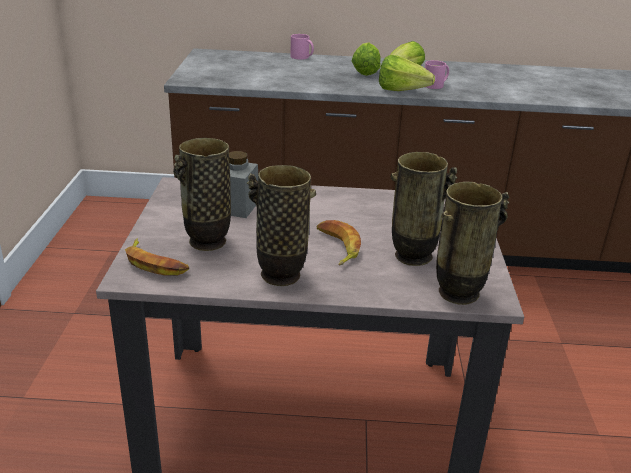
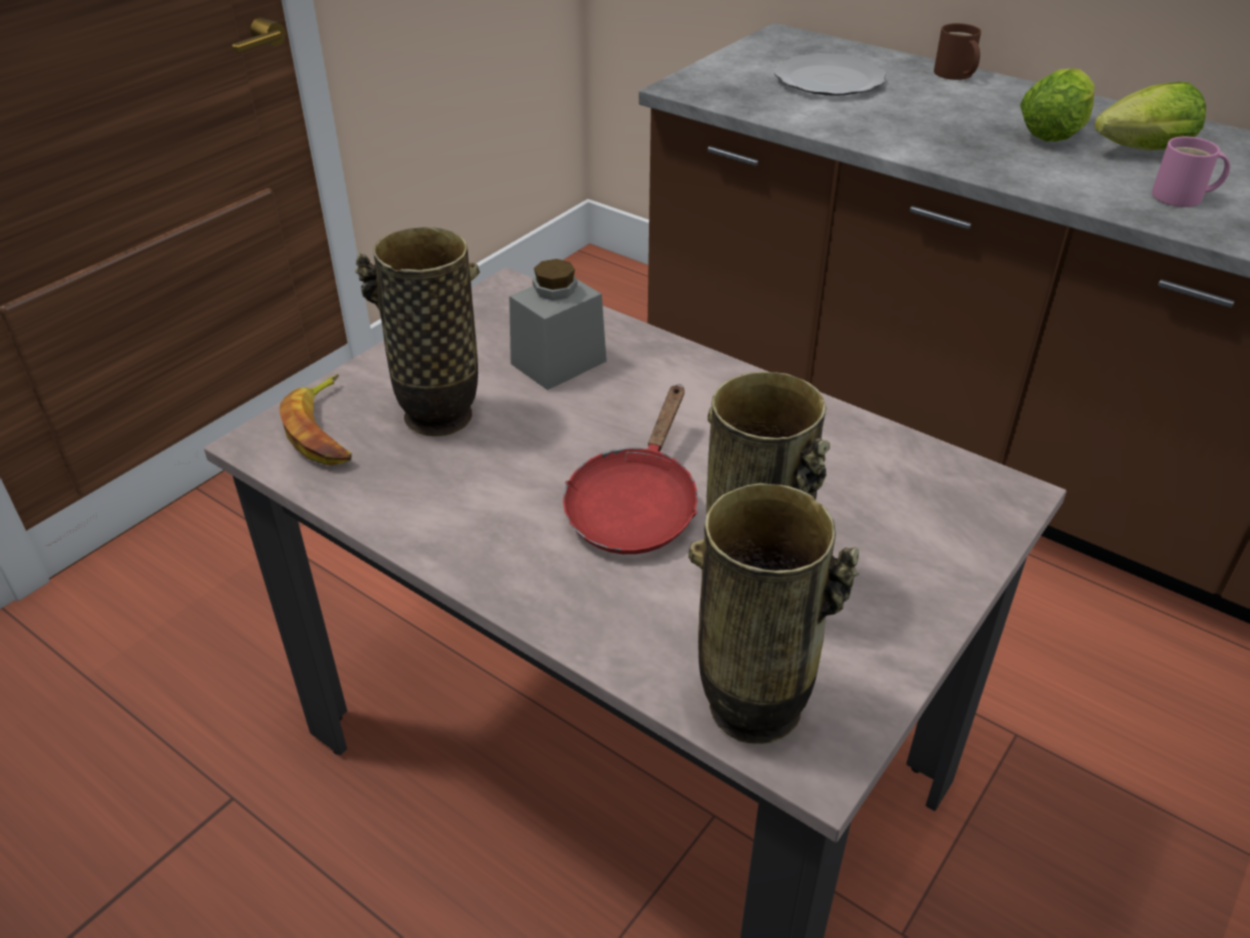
camera: 35 degrees right, 10 degrees up
(251, 67) = (830, 80): none -> plate
(280, 275) = (479, 528): vase -> none
(300, 57) = (954, 74): pink mug -> brown mug
(336, 247) = (635, 506): banana -> red frying pan
(405, 92) = (1091, 199): lettuce -> none

